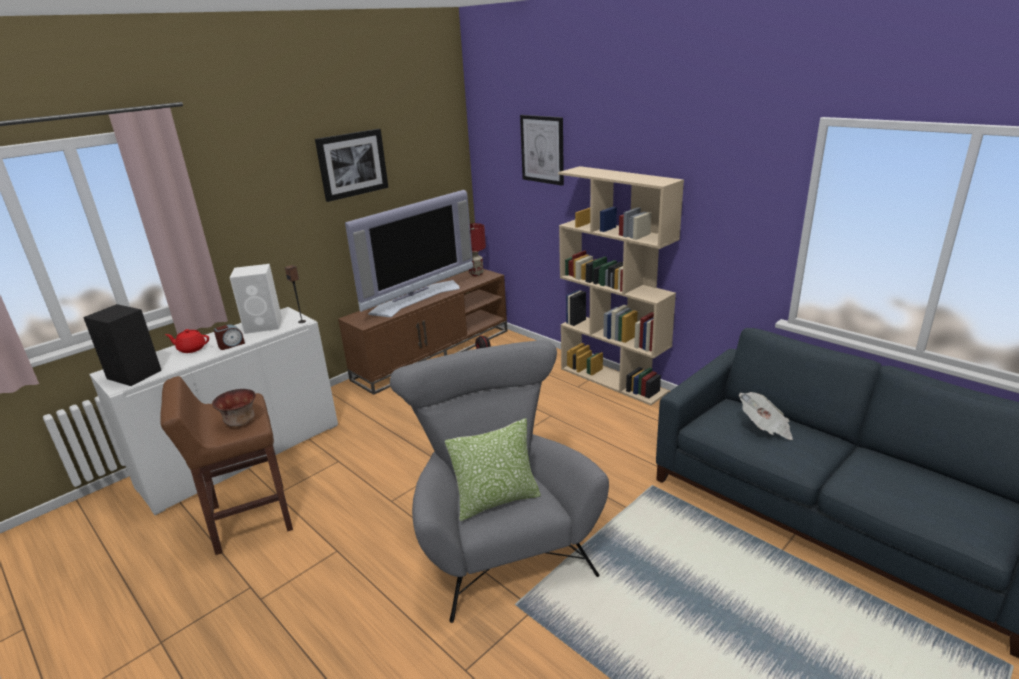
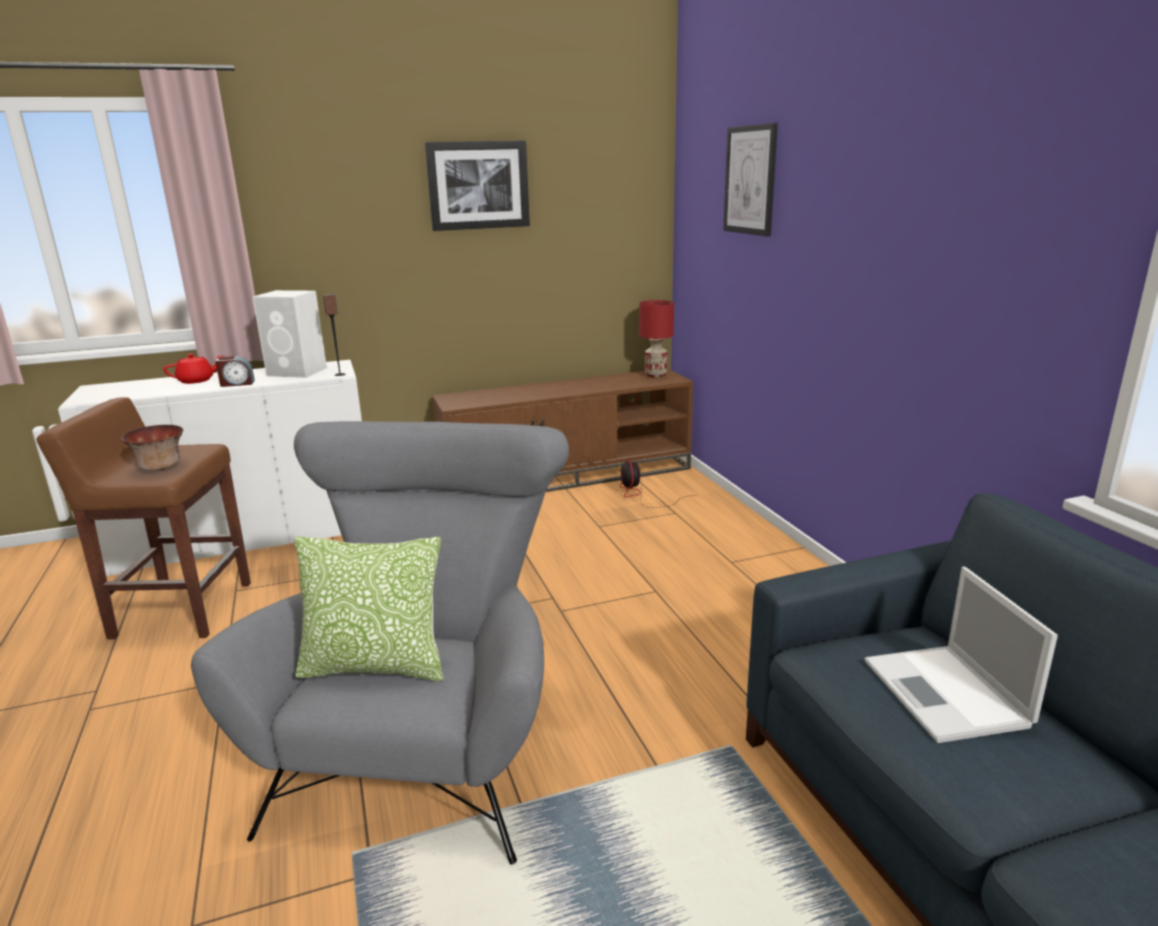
camera: 25 degrees right, 5 degrees down
(135, 375) = (111, 393): black speaker -> none
(191, 349) = (197, 380): red teapot -> red teapot turned 120 degrees clockwise
(416, 298) = (548, 389): television -> none
(613, 380) = (797, 567): beige bookcase -> none
(765, 428) = (947, 694): newspaper -> laptop

